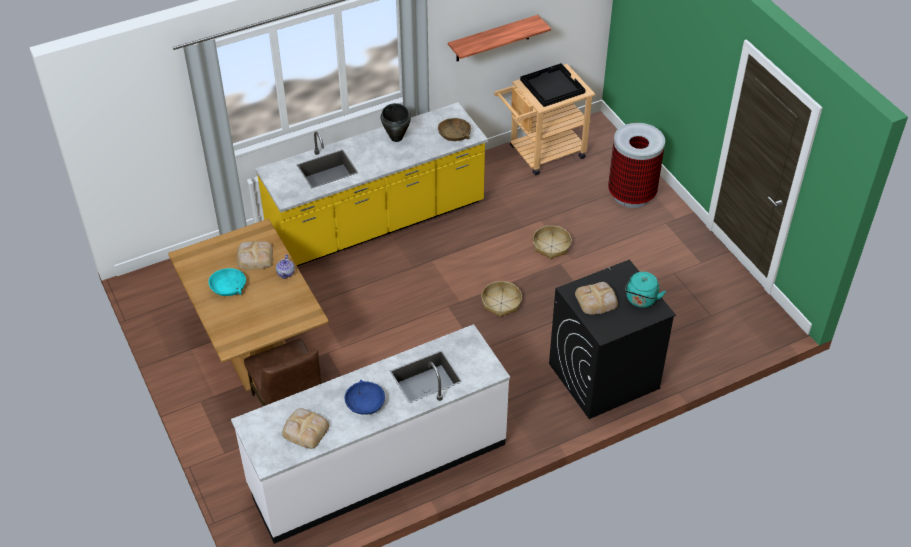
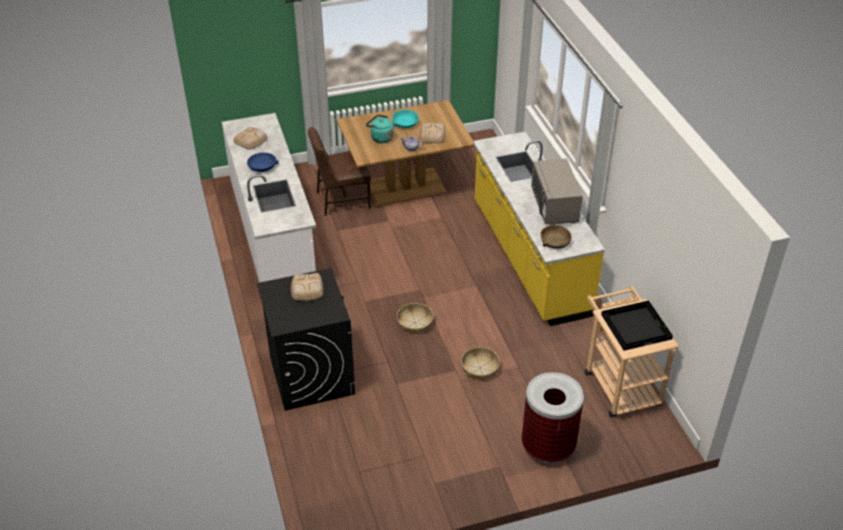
camera: 100 degrees right, 5 degrees down
(396, 137) = (554, 206): black cooking pot -> grey microwave
(493, 39) = (650, 238): shelf -> none
(641, 300) = (296, 317): turquoise kettle -> turquoise kettle (380, 138)

